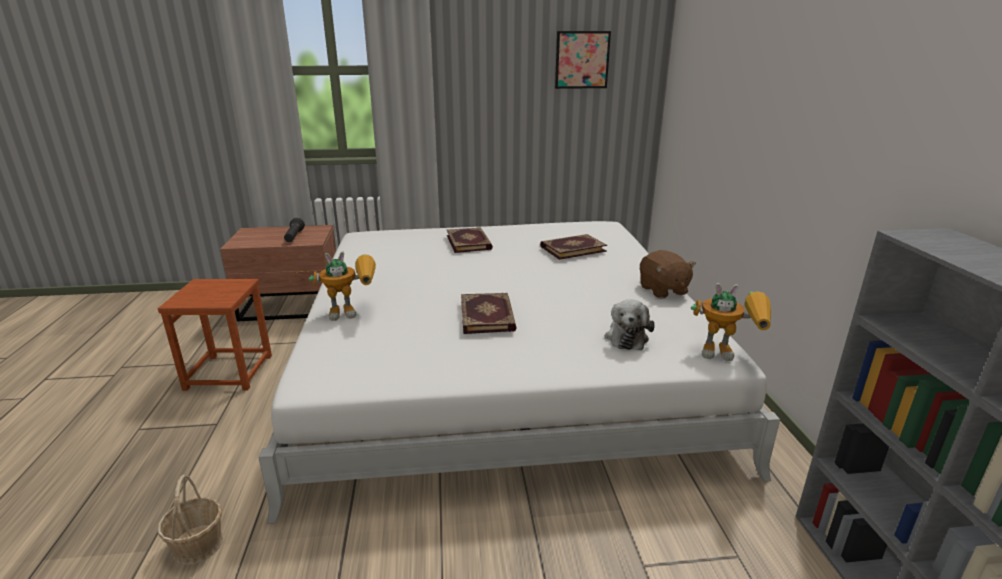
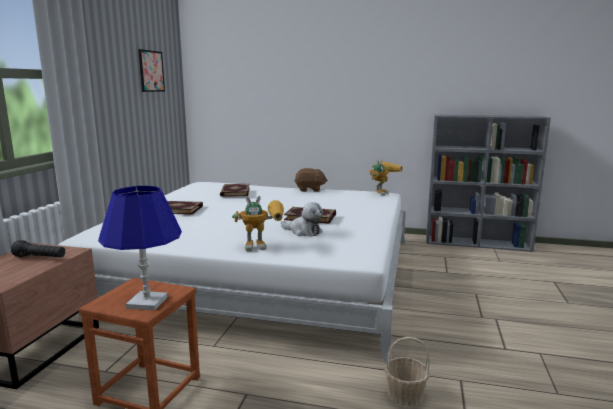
camera: 70 degrees left, 10 degrees down
(198, 297) = (147, 302): none -> blue table lamp
(353, 312) = (263, 246): toy robot -> toy robot turned 75 degrees clockwise
(626, 337) = (356, 201): plush toy -> plush toy (303, 232)

